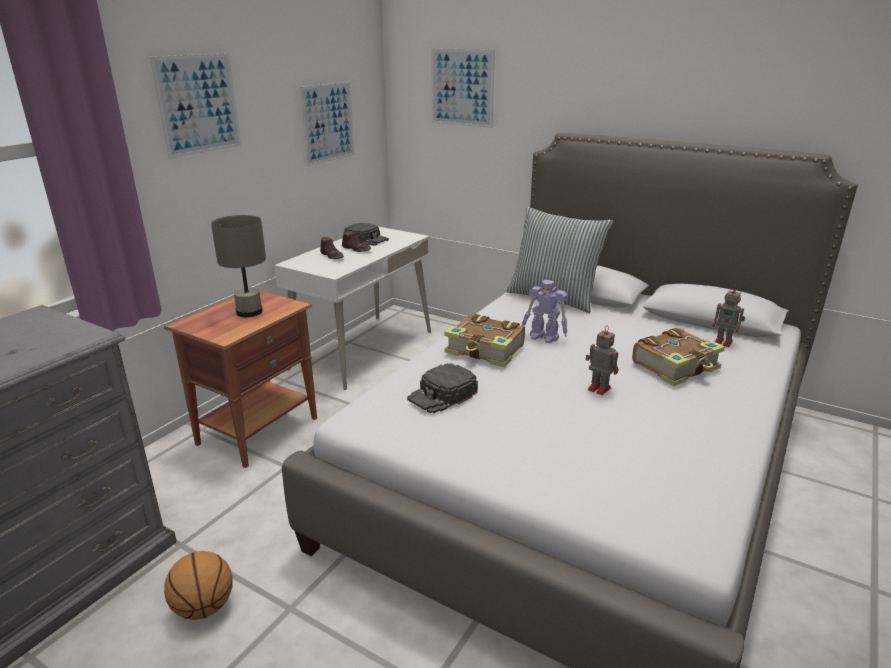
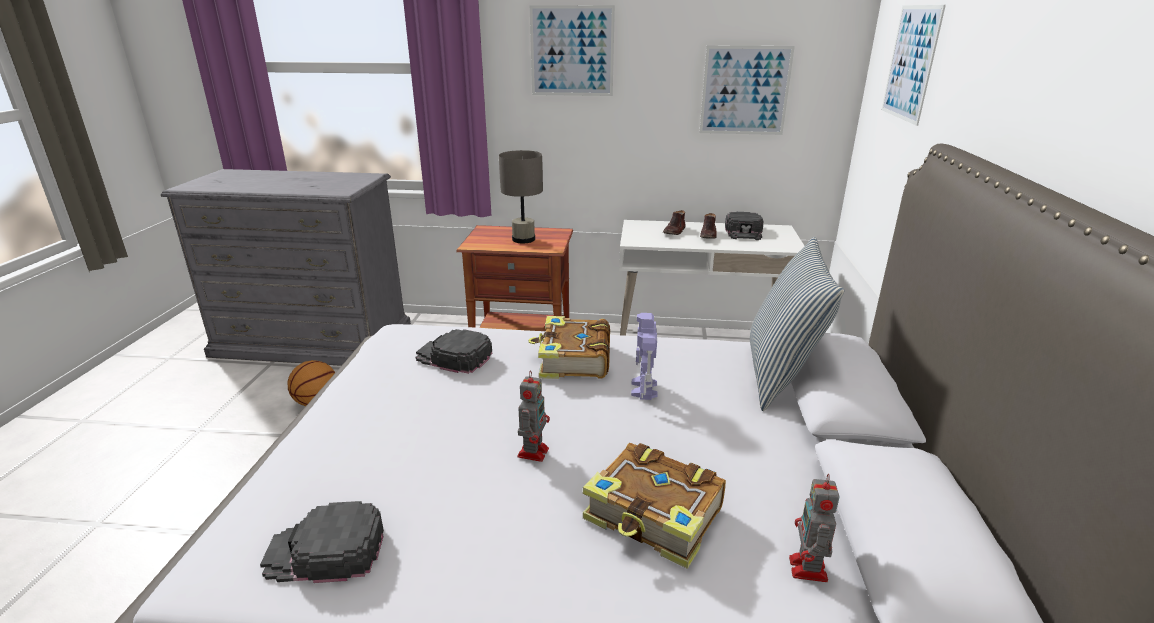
camera: 65 degrees right, 0 degrees up
(682, 484) = (325, 551): none -> black cap

